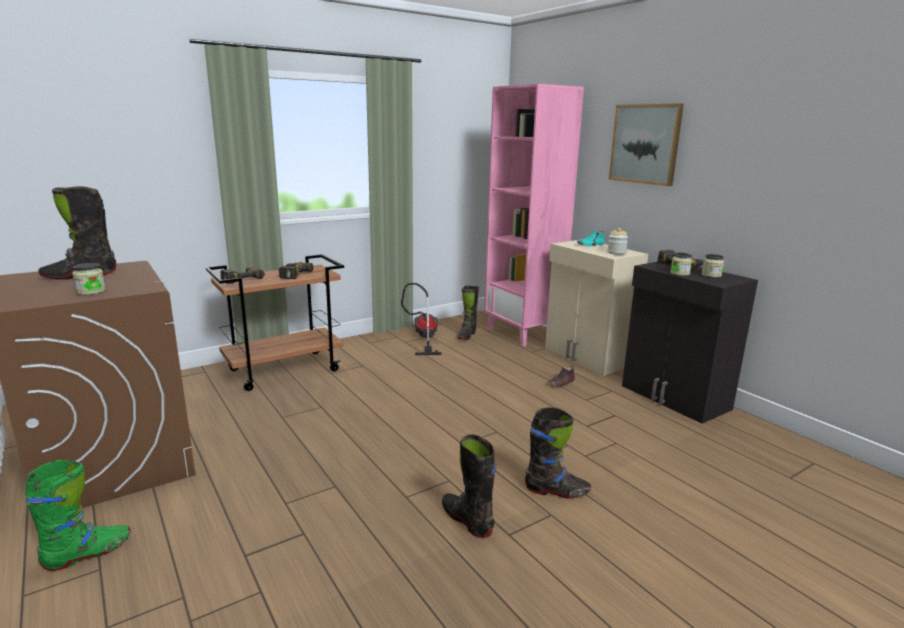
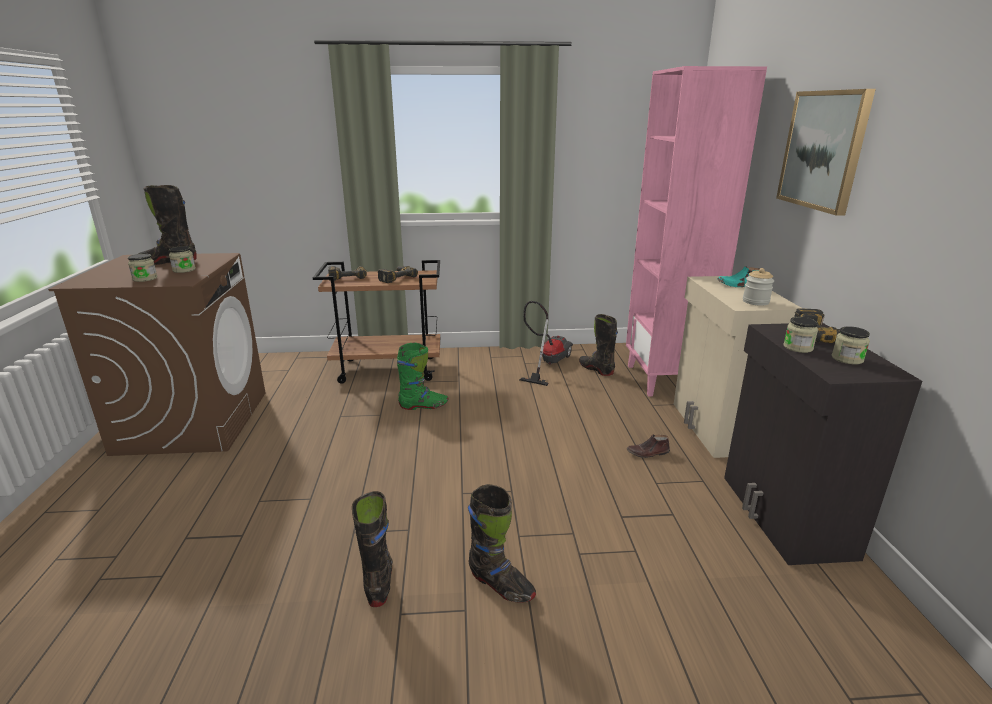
camera: 30 degrees right, 5 degrees up
(88, 553) = (105, 494): green boot -> green boot (423, 406)
(120, 280) = (184, 270): none -> jar
(466, 336) = (596, 369): black boot -> black boot turned 90 degrees clockwise

